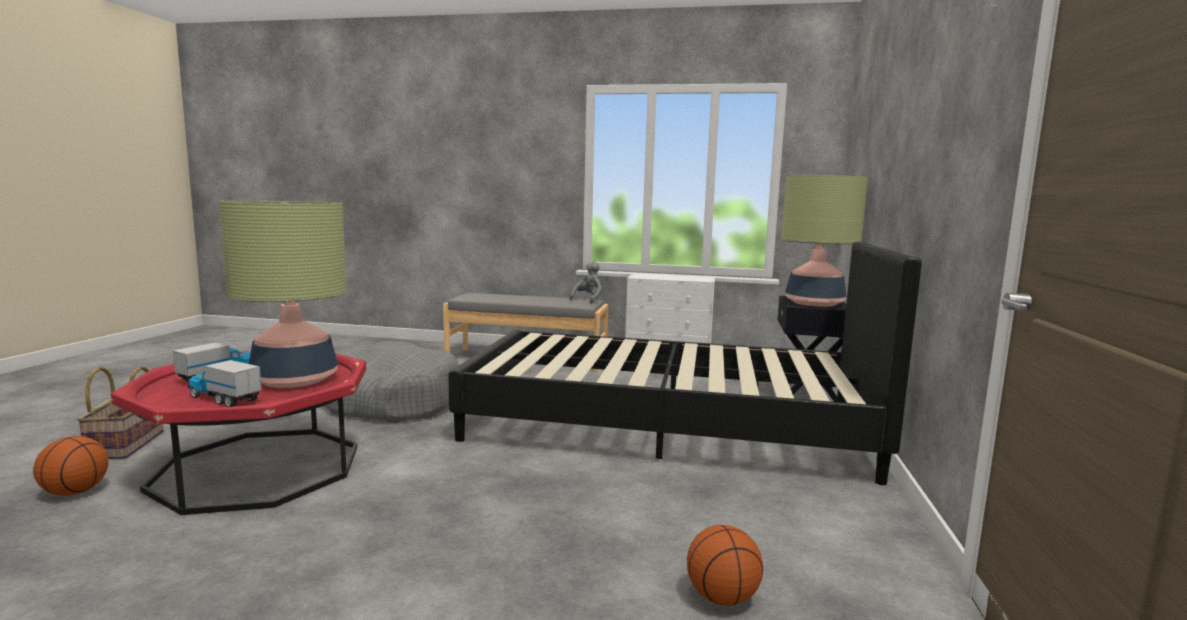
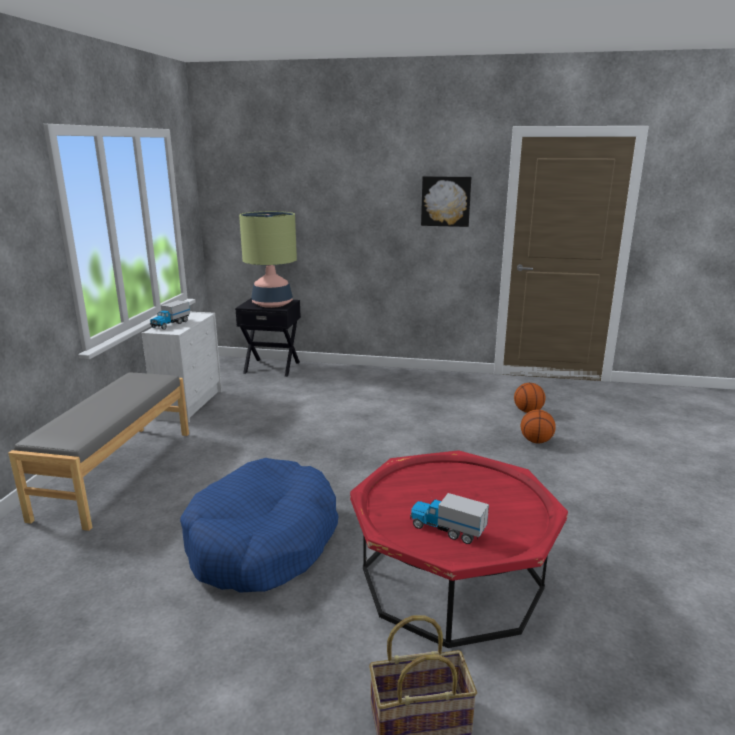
camera: 90 degrees left, 10 degrees up
(75, 492) = (541, 685): basketball -> basketball (536, 441)
(224, 399) = (506, 503): toy truck -> toy truck (170, 324)
(294, 379) = (441, 486): table lamp -> none
(390, 401) = (263, 542): grey dog bed -> blue dog bed
(588, 300) = (130, 377): grey plush toy -> none
(666, 426) = (336, 412): black bed -> none
(962, 132) = (446, 201): none -> picture

